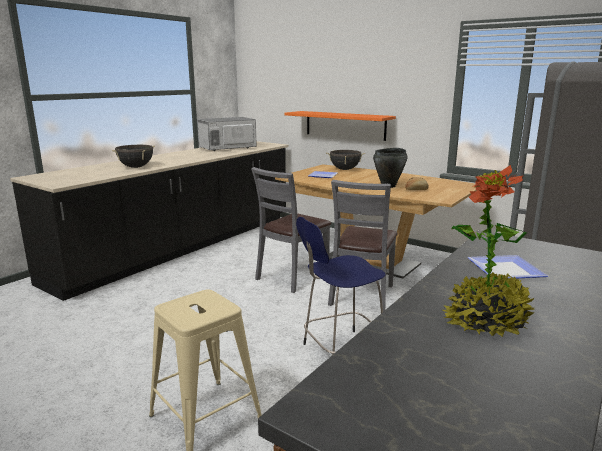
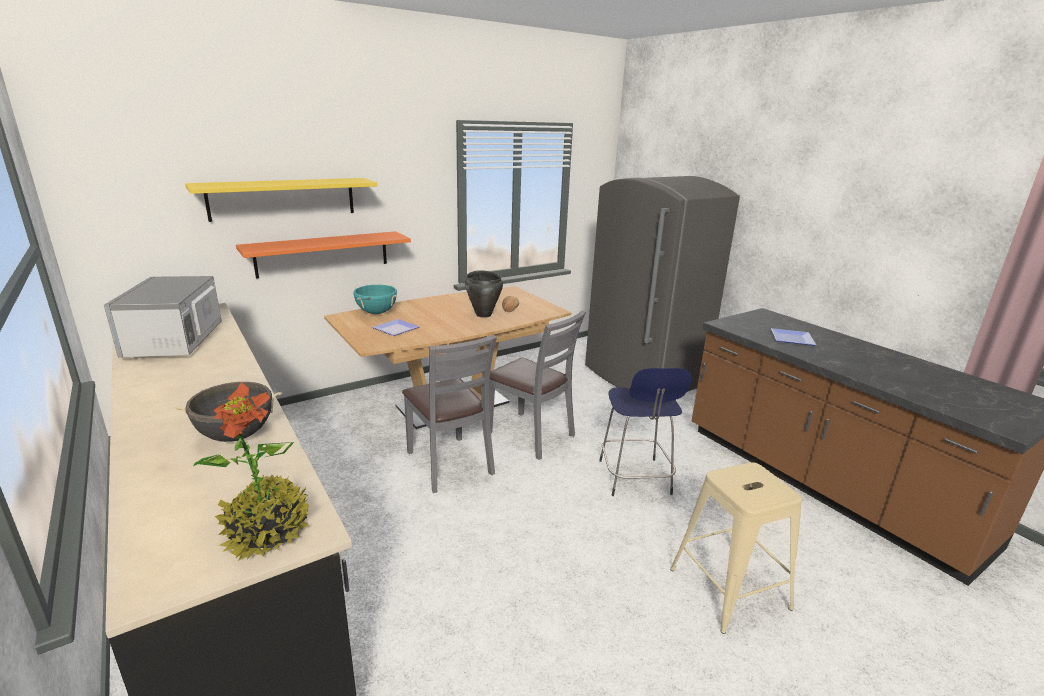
camera: 70 degrees left, 5 degrees up
(327, 84) = (283, 198): none -> yellow shelf
(345, 169) = (377, 313): black cooking pot -> turquoise cooking pot
(486, 321) = (876, 364): potted plant -> potted plant (267, 531)

